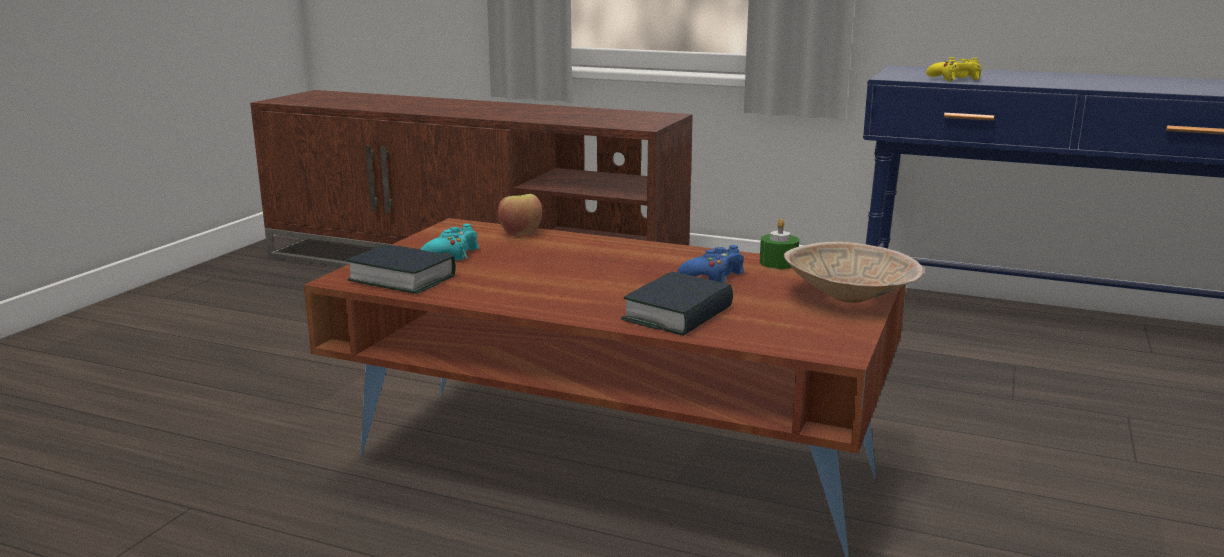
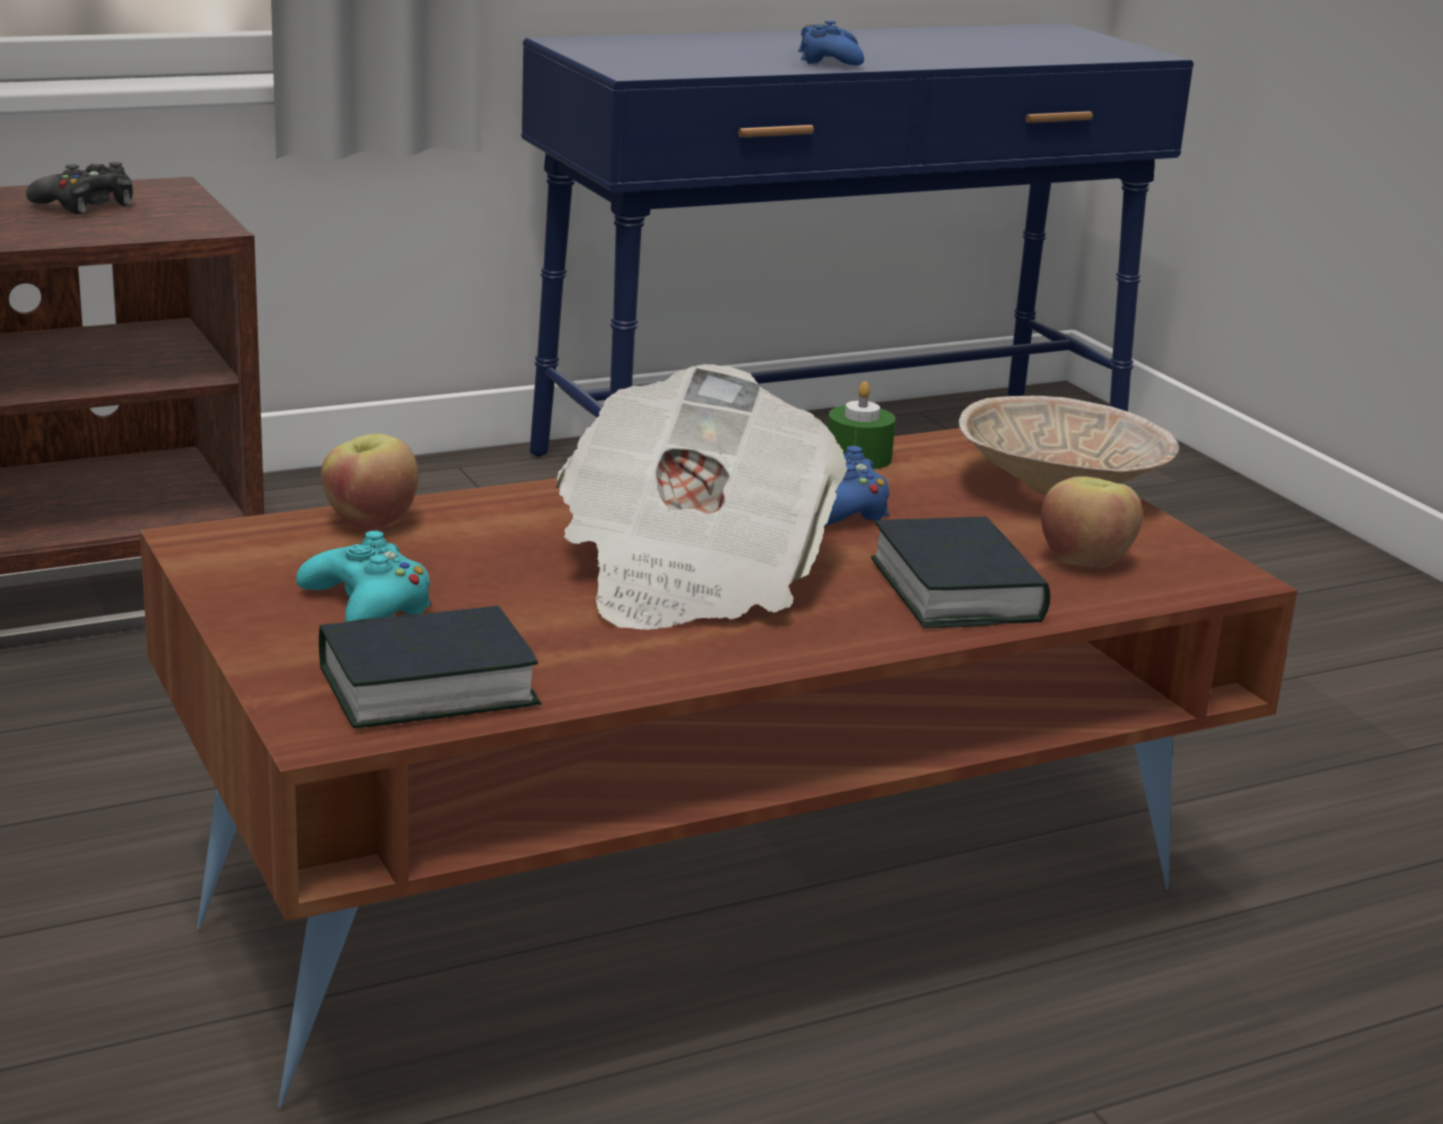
camera: 50 degrees left, 5 degrees up
(585, 277) = (690, 573): none -> newspaper
(624, 116) = (86, 204): none -> black game controller
(777, 324) = (1085, 560): none -> apple
(955, 79) = (726, 65): yellow game controller -> none
(1030, 82) = (829, 60): none -> blue game controller

